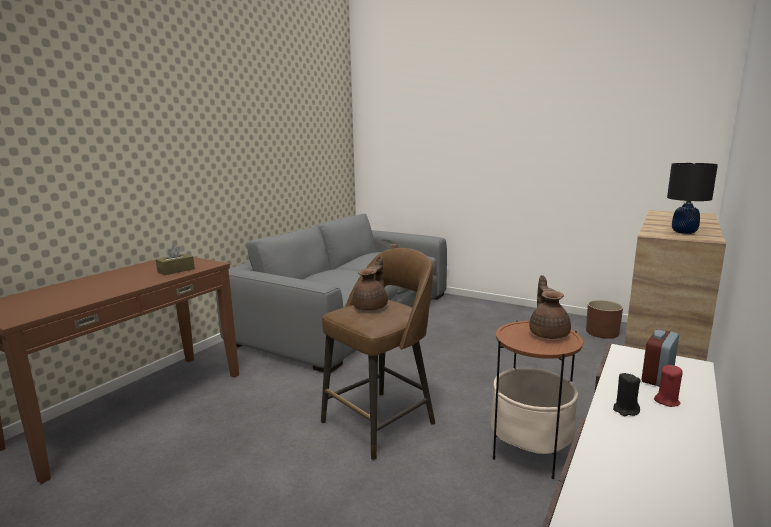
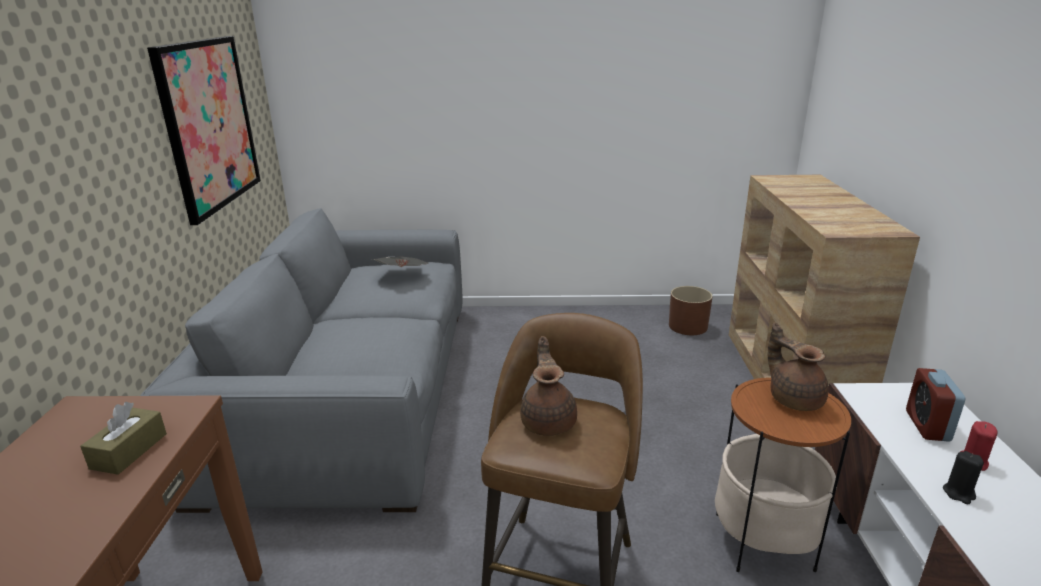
camera: 30 degrees left, 10 degrees up
(303, 154) = (209, 125): none -> picture
(682, 232) = (852, 220): black table lamp -> none

